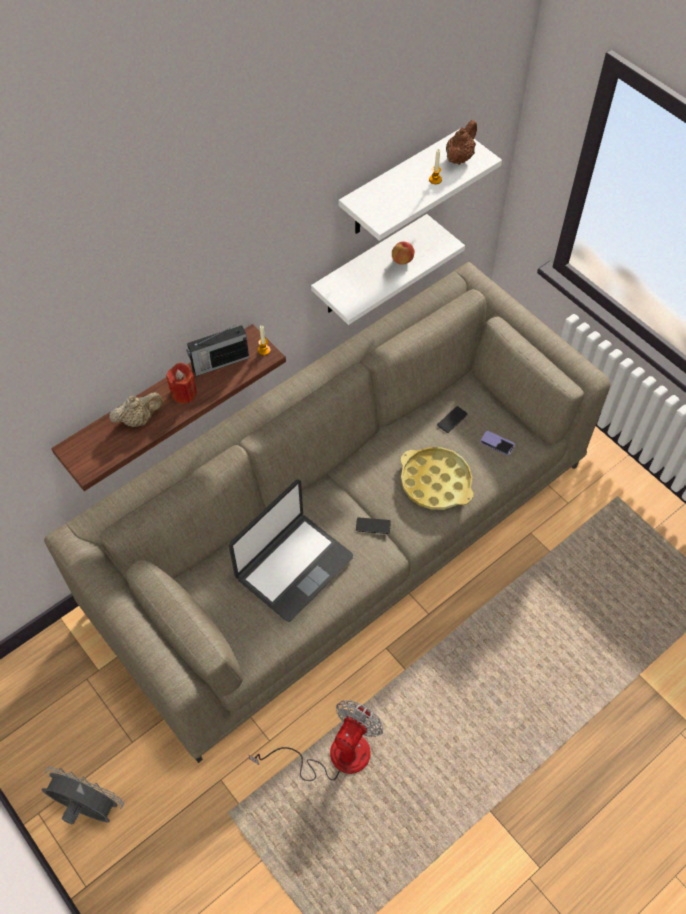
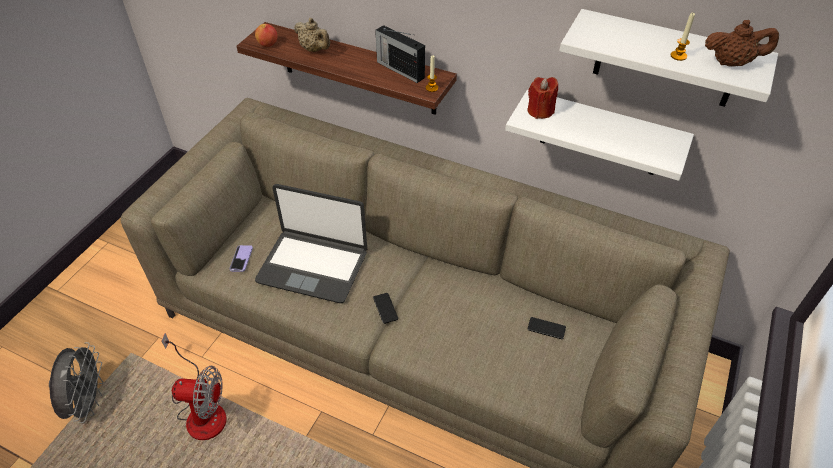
camera: 65 degrees right, 10 degrees down
(87, 808) = (117, 267): grey fan -> grey fan (88, 401)
(184, 393) = (355, 62): red candle -> red candle (540, 111)
(402, 260) = (613, 135): apple -> apple (268, 44)
(435, 482) = (462, 340): yellow tray -> none
(497, 444) = (544, 379): phone -> phone (241, 259)

